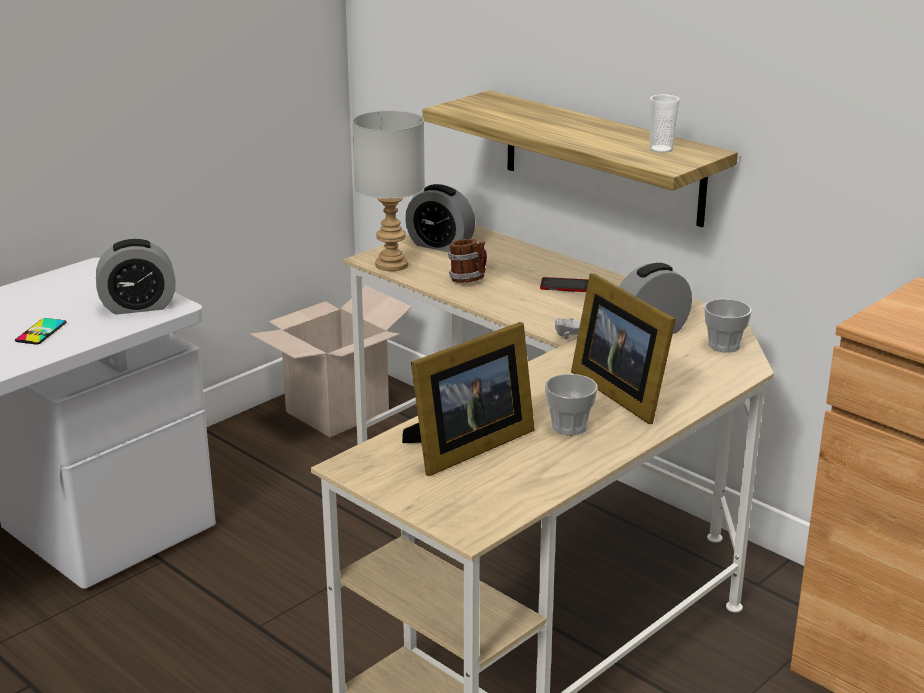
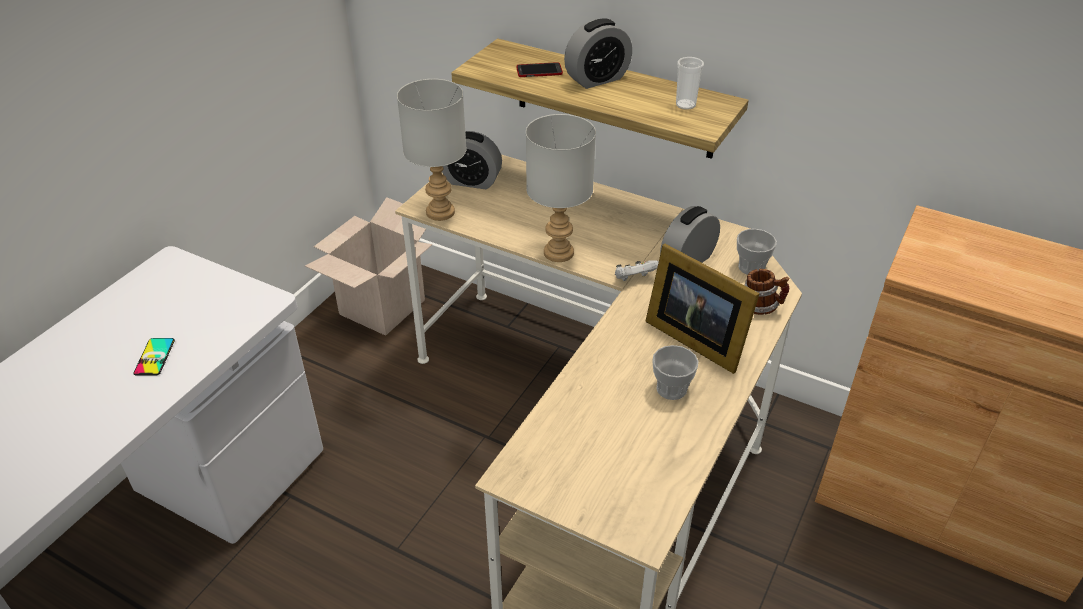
camera: 15 degrees left, 15 degrees up
(138, 306) = (235, 306): alarm clock -> alarm clock (597, 79)
(466, 447) = (597, 431): picture frame -> none
(469, 280) = (514, 221): mug -> mug (762, 307)
(505, 309) = (559, 252): none -> grey table lamp
(565, 286) = (596, 216): phone -> phone (539, 71)

